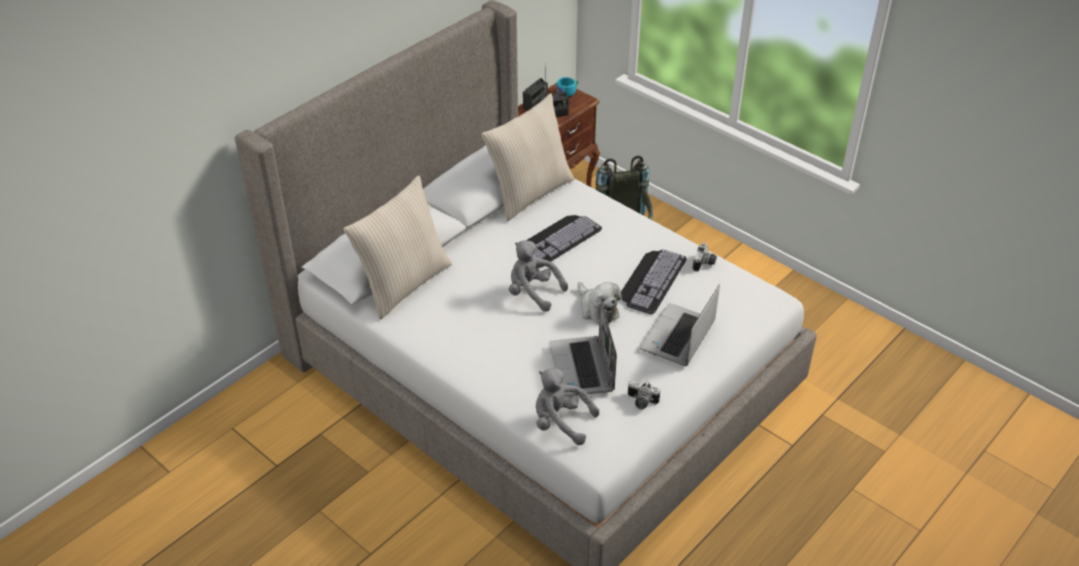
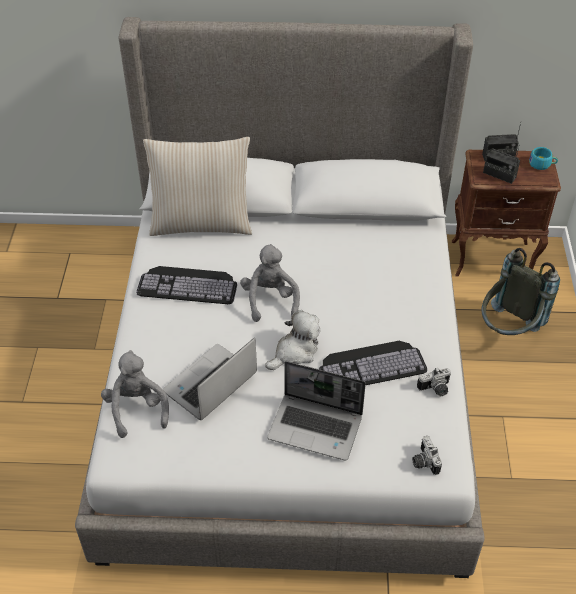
camera: 50 degrees right, 5 degrees up
(529, 193) = (388, 224): beige pillow -> none
(557, 239) = (352, 275): keyboard -> keyboard (189, 284)
(597, 309) = (295, 351): plush toy -> plush toy turned 150 degrees counterclockwise
(641, 402) = (210, 448): camera -> camera (423, 462)
(678, 337) = (316, 427): laptop -> laptop turned 150 degrees counterclockwise

